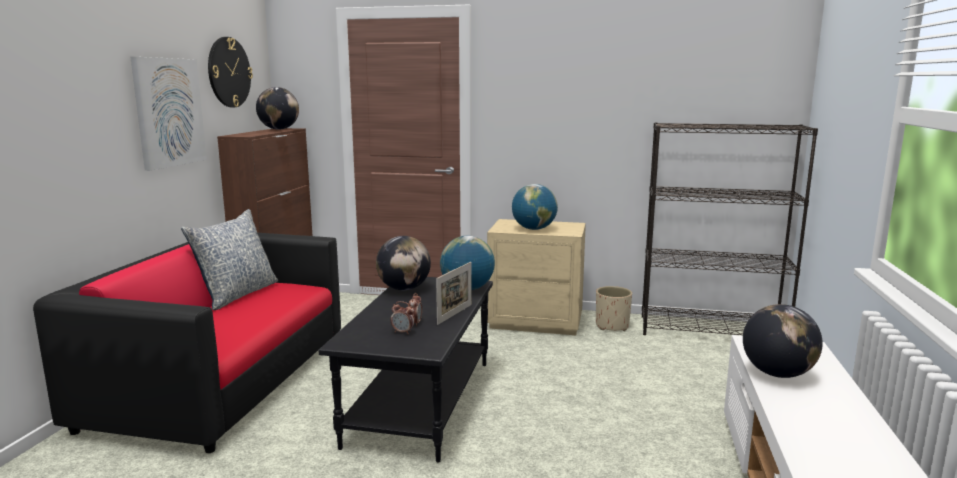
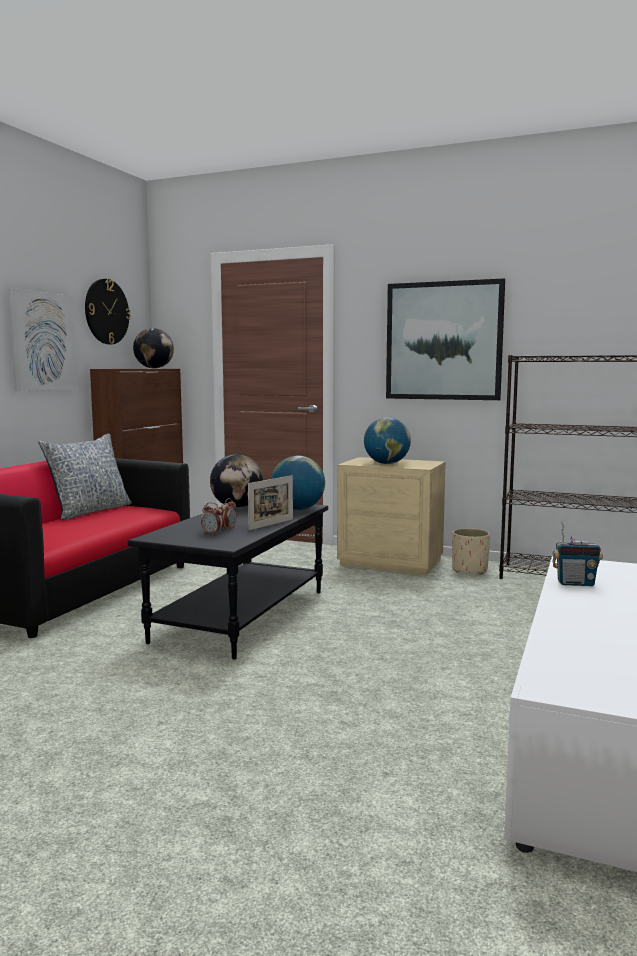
camera: 10 degrees right, 5 degrees down
(583, 105) = (443, 341): none -> picture
(777, 374) = (575, 583): globe -> radio

